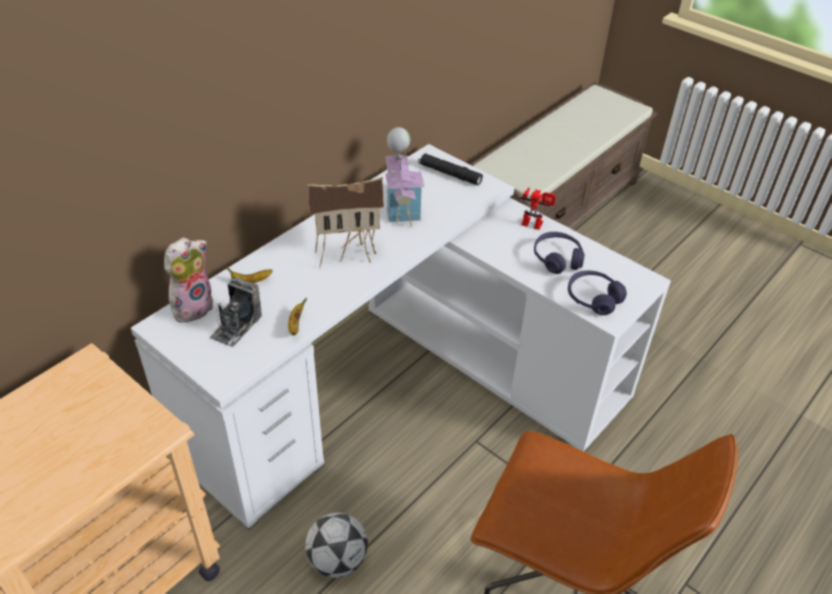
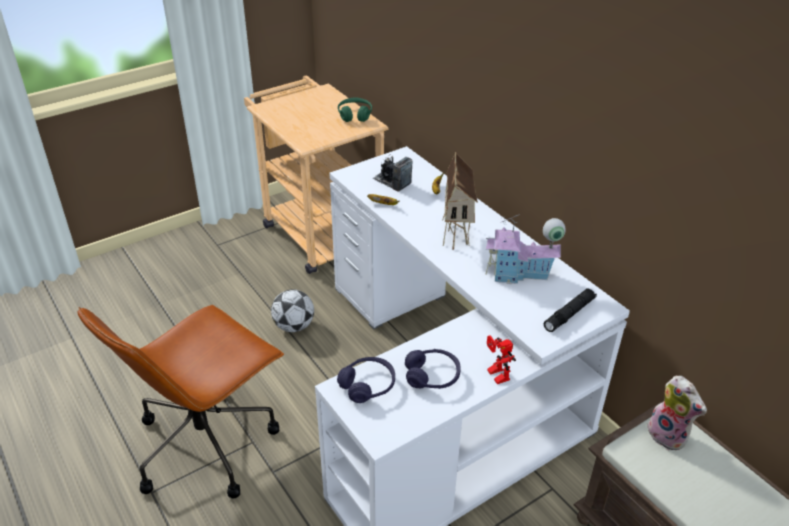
camera: 105 degrees right, 5 degrees down
(51, 389) = (355, 115): none -> green headphones
(192, 306) = (418, 167): plush toy -> plush toy (669, 435)
(534, 222) = (494, 374): toy robot -> toy robot turned 120 degrees clockwise

